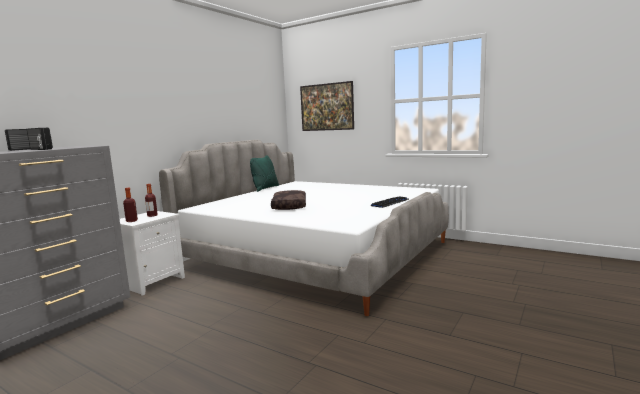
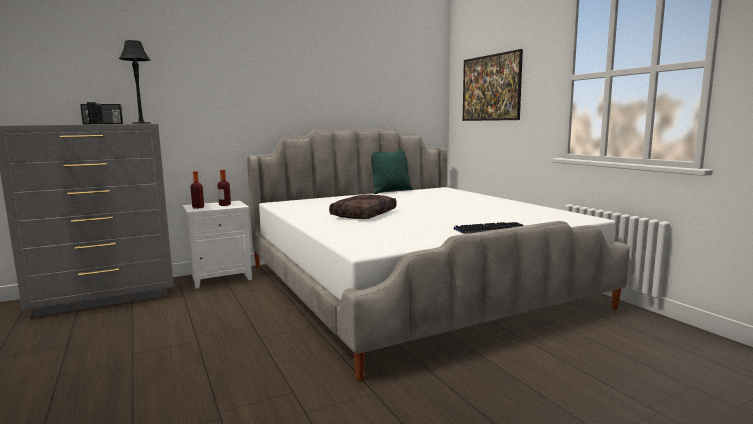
camera: 30 degrees right, 0 degrees up
(78, 146) = (141, 123): none -> black table lamp

